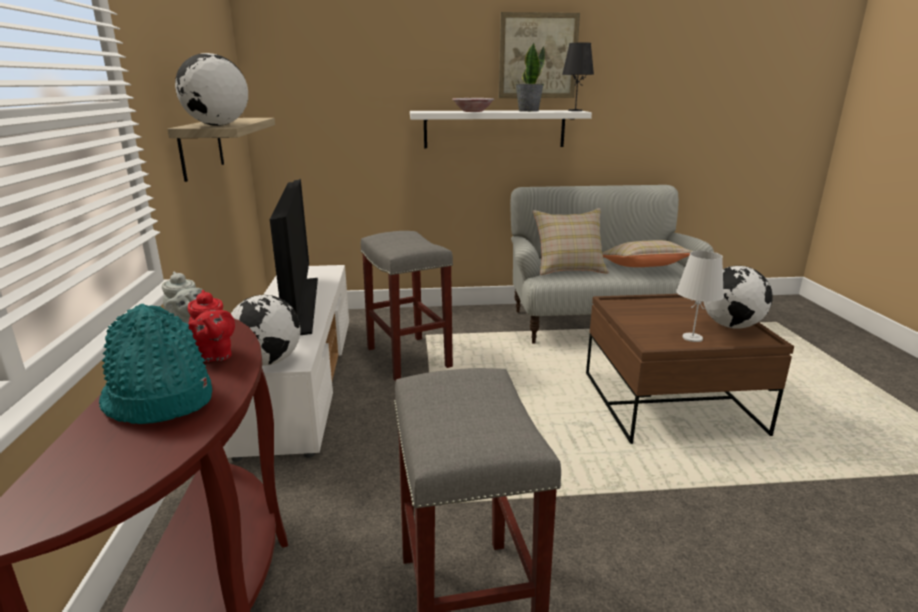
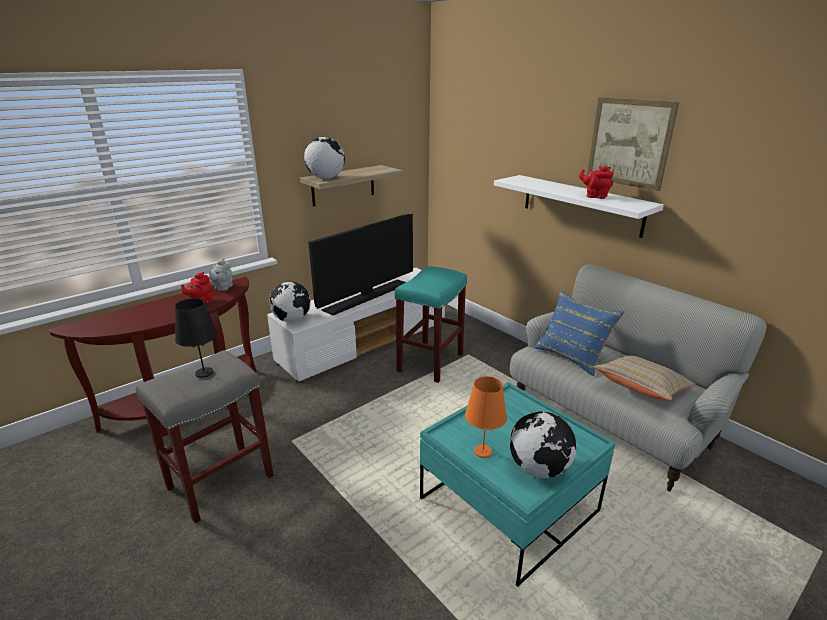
camera: 55 degrees right, 5 degrees up
(159, 399) = (155, 311): turquoise hat -> none
(407, 357) = (430, 362): grey stool -> turquoise stool
(473, 111) = (547, 187): bowl -> none
(528, 111) = (594, 196): potted plant -> red teapot
(569, 269) = (572, 355): beige pillow -> blue pillow
(575, 110) = (640, 206): black table lamp -> black table lamp (204, 373)
(669, 402) = (508, 505): brown coffee table -> turquoise coffee table
(692, 338) = (482, 451): white table lamp -> orange table lamp

